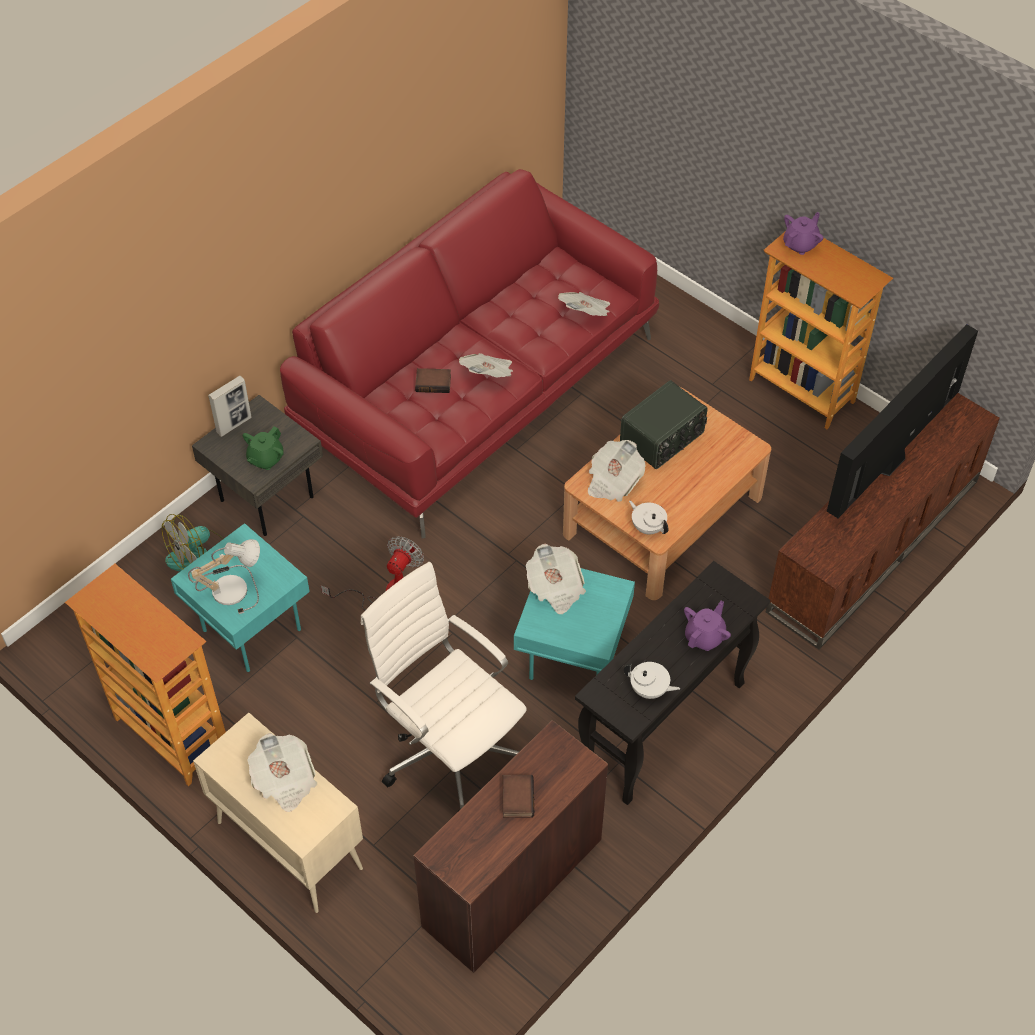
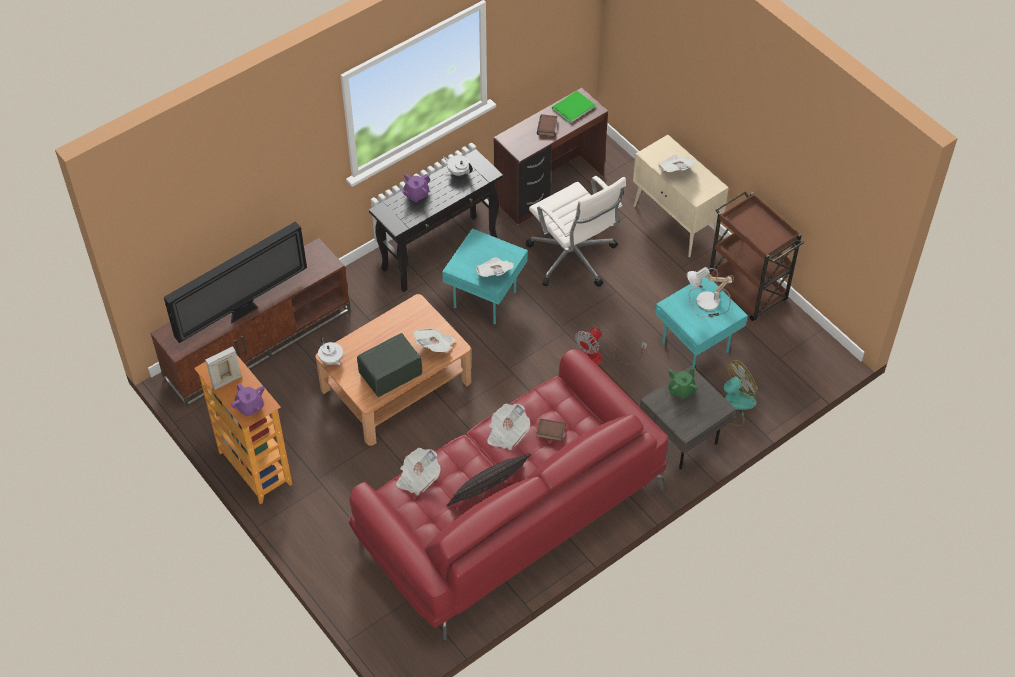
camera: 170 degrees left, 0 degrees up
(171, 735) = (747, 290): bookcase -> brown cart
(234, 425) = (704, 420): picture frame -> picture frame (226, 381)
(480, 850) = (572, 108): none -> green book
(498, 313) = (488, 490): none -> pillow
(648, 527) = (421, 311): white teapot -> white teapot (331, 360)
(800, 244) = (250, 407): purple teapot -> purple teapot turned 90 degrees counterclockwise

